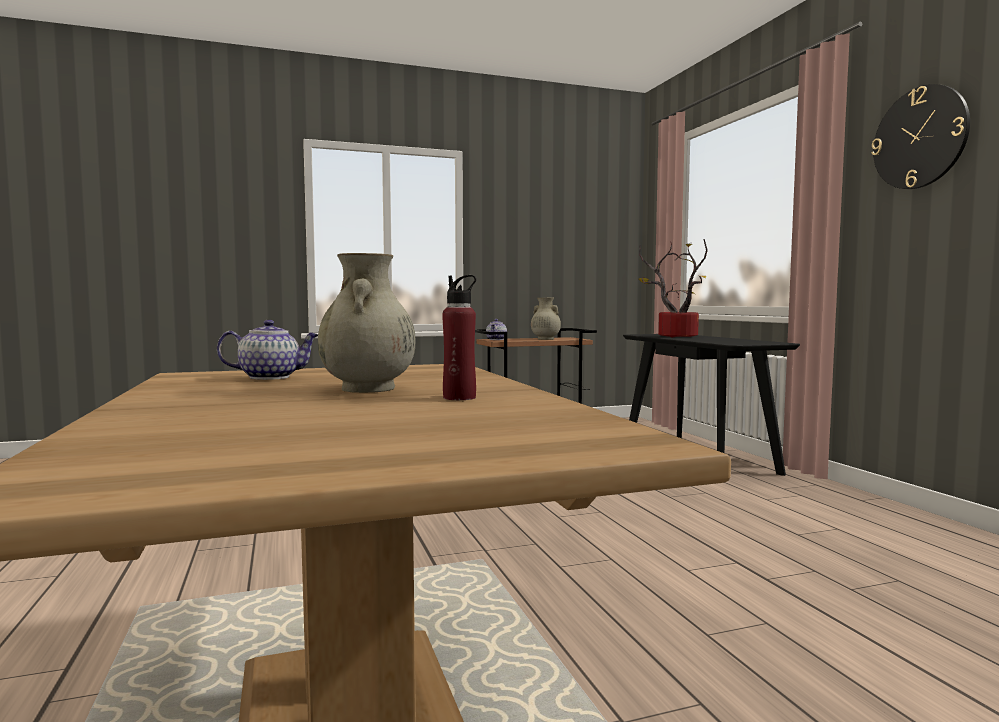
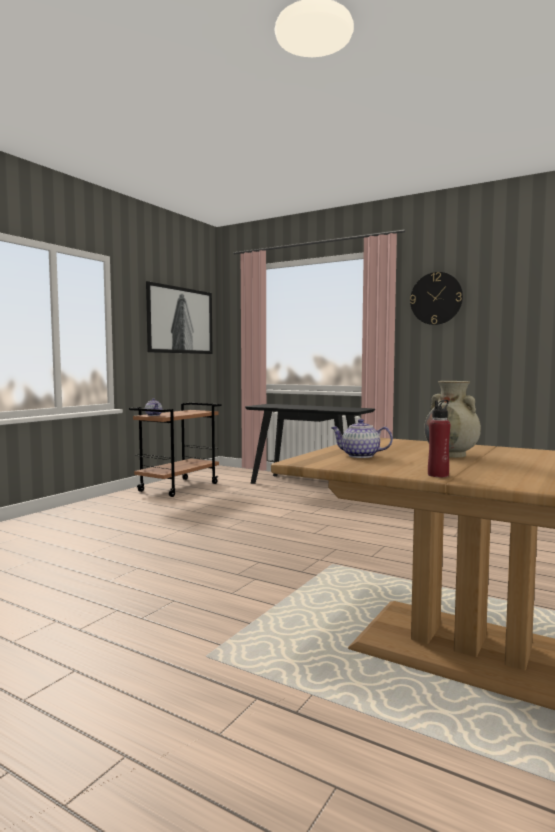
camera: 40 degrees left, 0 degrees up
(271, 377) = (360, 456): teapot -> teapot turned 105 degrees counterclockwise
(459, 397) = (507, 453): red bottle -> red bottle (438, 475)
(545, 339) = (185, 412): beige vase -> none
(573, 222) = (180, 320): none -> picture
(673, 336) = (287, 407): potted plant -> none

